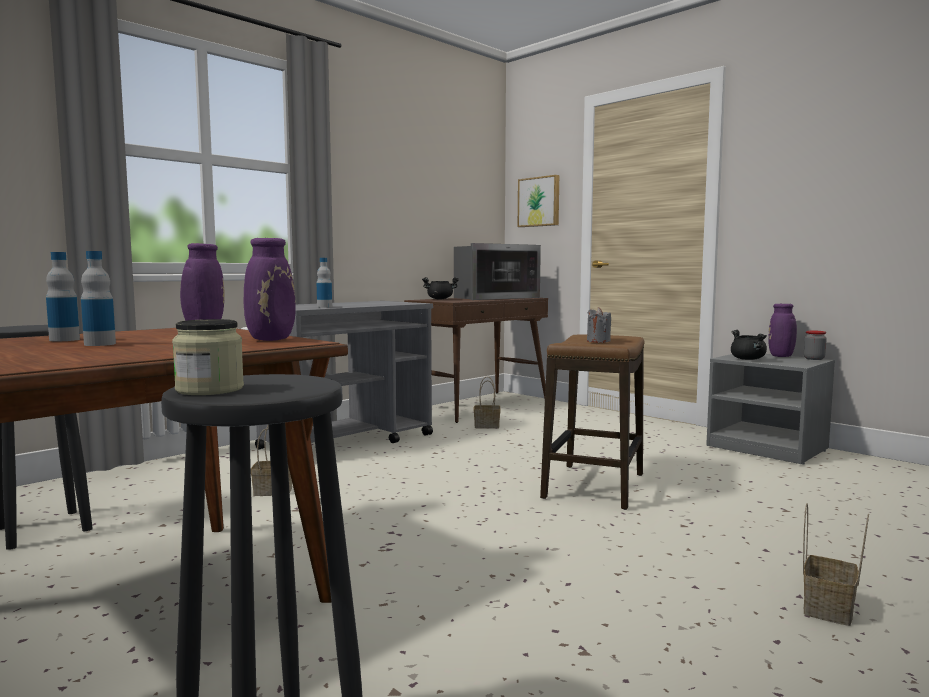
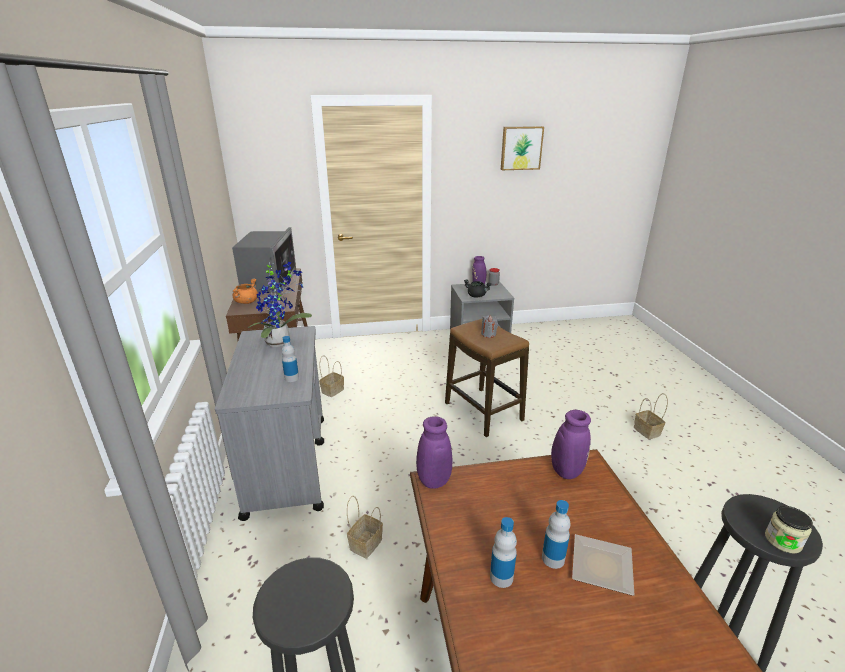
camera: 55 degrees left, 20 degrees up
(91, 350) = (599, 567): none -> plate
(383, 303) = (281, 342): none -> potted plant
(440, 299) = (246, 302): black cooking pot -> orange cooking pot
(539, 202) = (272, 185): picture -> picture (521, 148)

